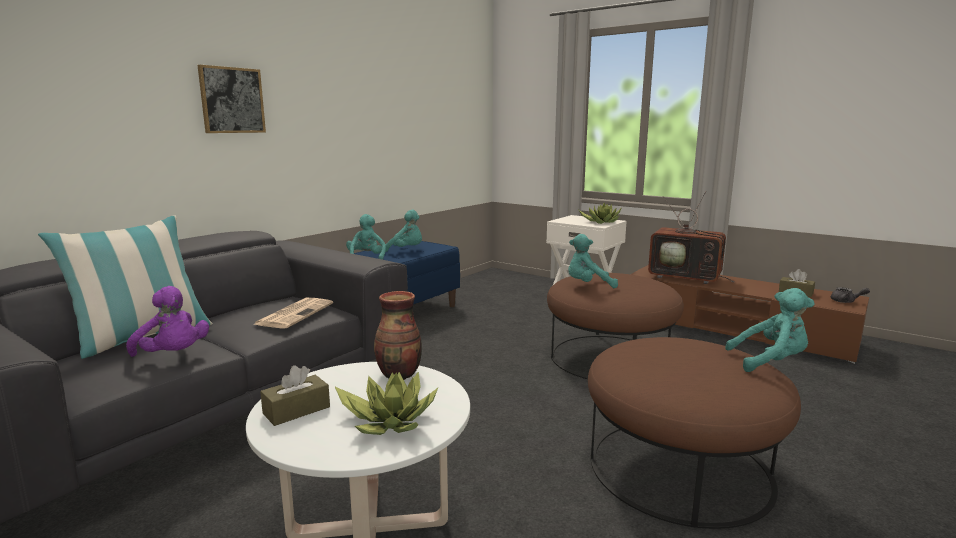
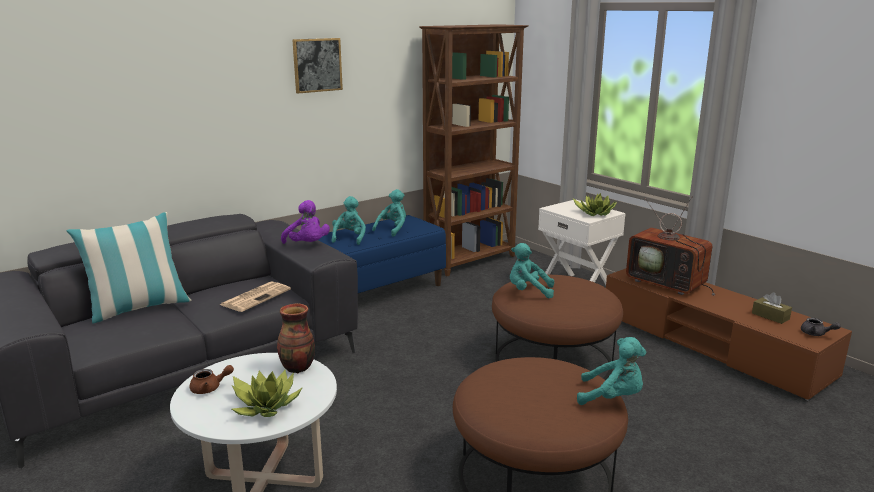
camera: 15 degrees right, 5 degrees up
(173, 355) = (152, 328): purple plush toy -> purple plush toy (307, 245)
(232, 100) = (227, 100): picture -> picture (317, 65)
(296, 410) = (210, 388): brown tissue box -> brown teapot
(406, 250) = (393, 229): turquoise plush toy -> turquoise plush toy turned 90 degrees counterclockwise
(471, 285) = (471, 261): none -> brown bookcase

